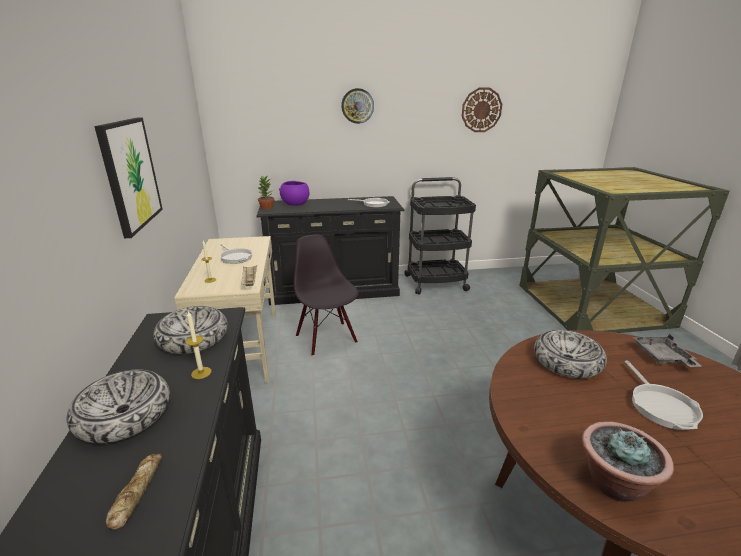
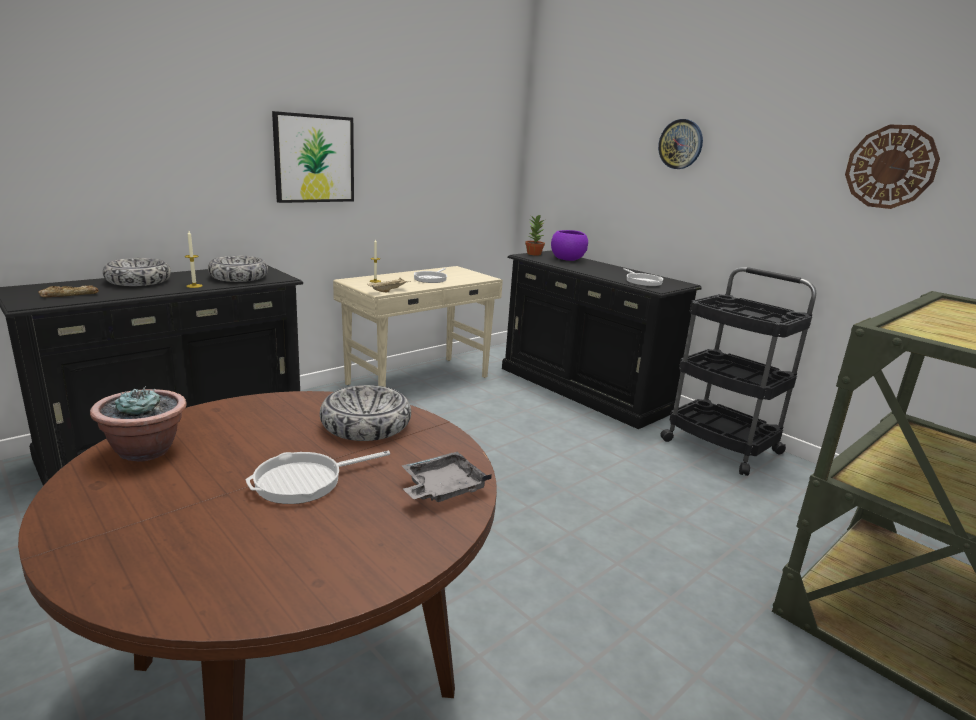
camera: 55 degrees right, 5 degrees down
(327, 338) = (482, 412): black chair -> none

